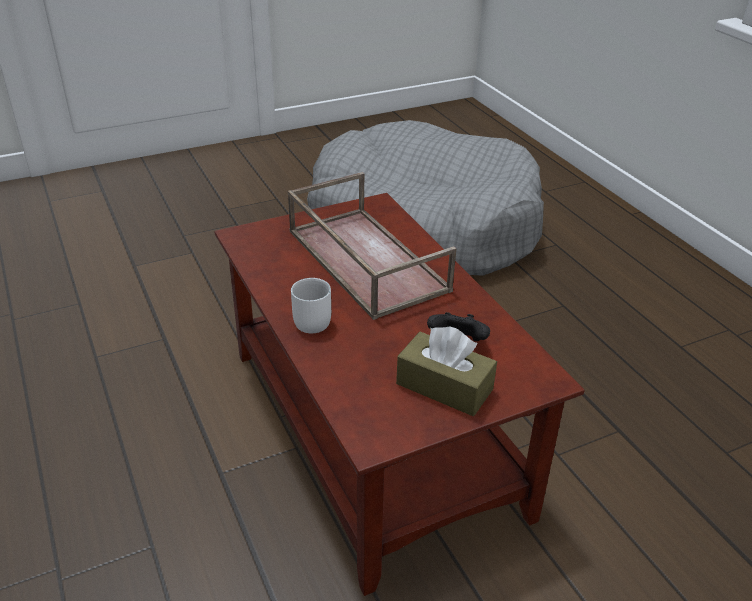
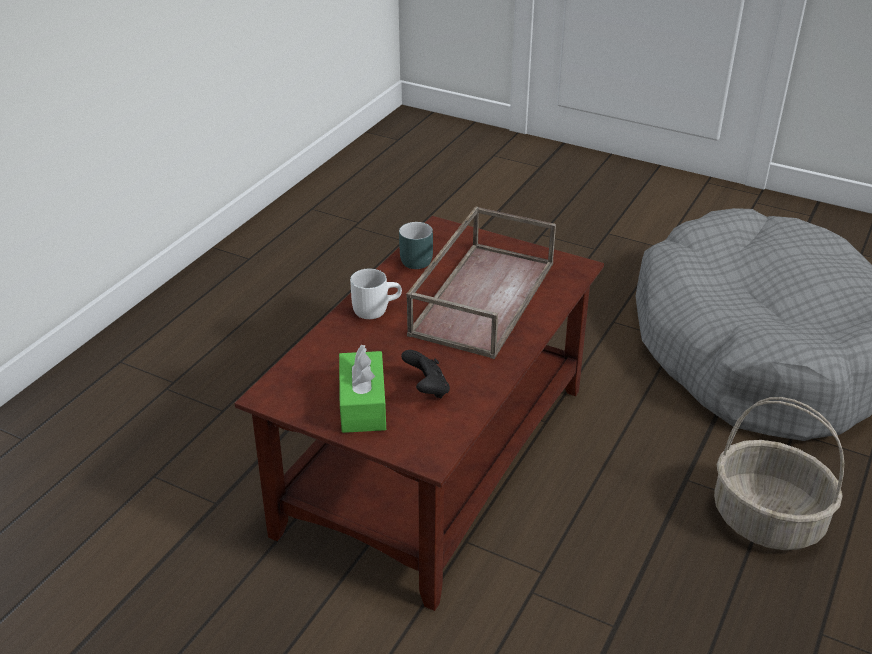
camera: 55 degrees right, 0 degrees up
(265, 267) = (413, 259): none -> turquoise mug
(444, 386) = (363, 404): brown tissue box -> green tissue box
(575, 310) = (768, 519): none -> basket

